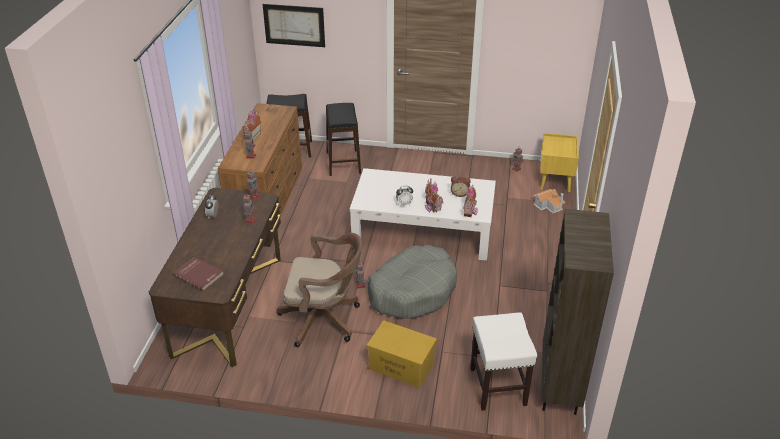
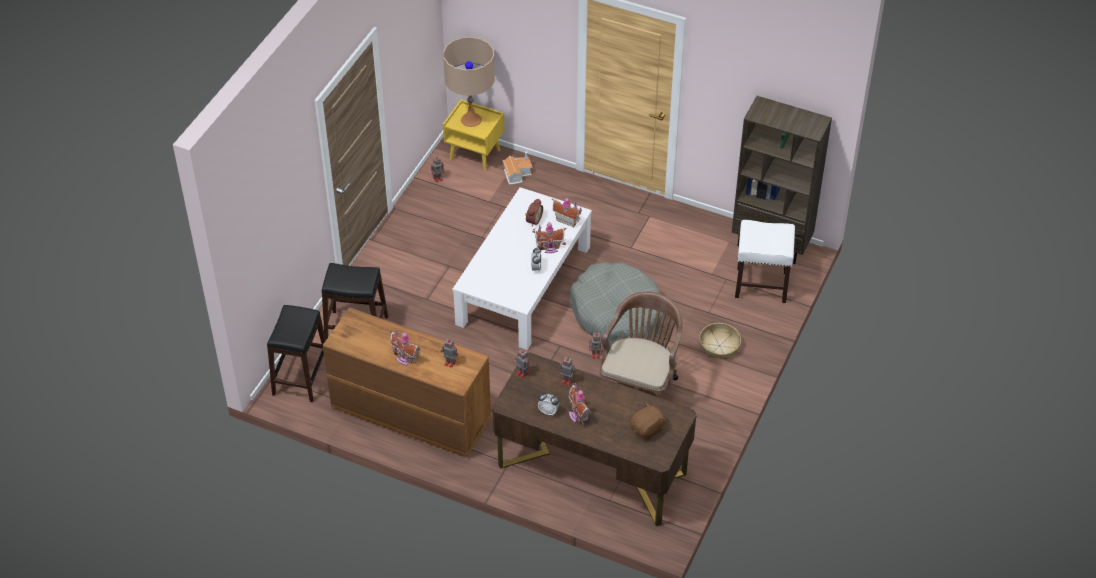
camera: 75 degrees left, 10 degrees up
(199, 275) = (647, 429): red book -> brown plush toy
(211, 231) = (577, 414): none -> toy house
(294, 25) = (261, 243): picture -> none
(400, 366) = (719, 346): yellow storage box -> basket
(560, 146) = (471, 119): none -> beige table lamp

